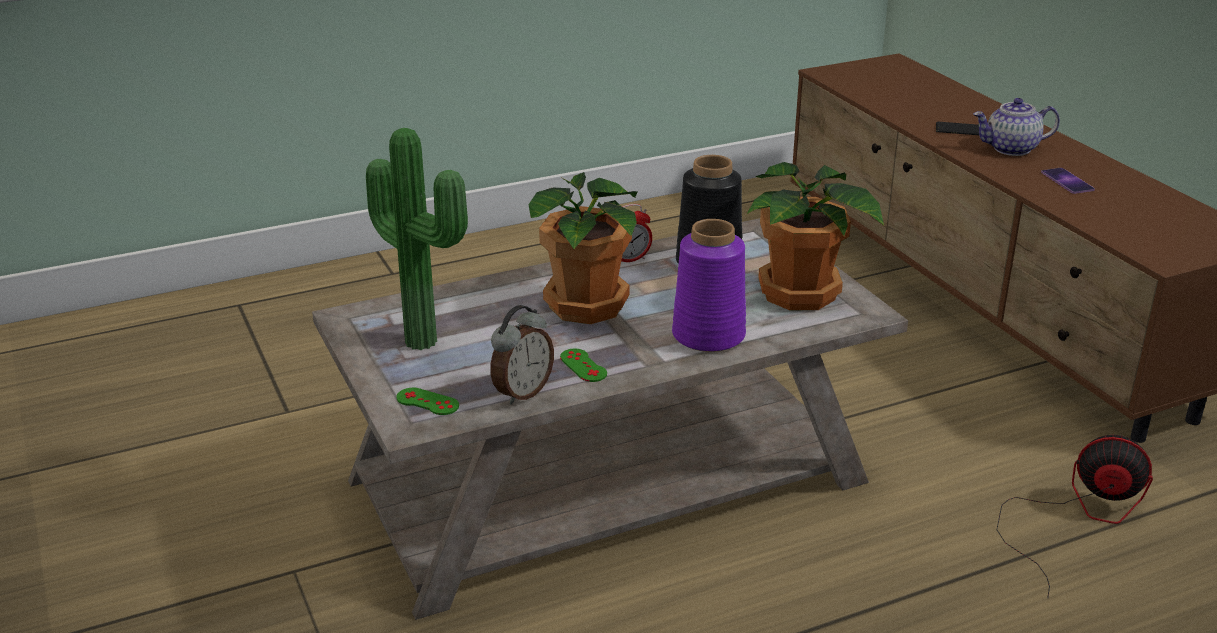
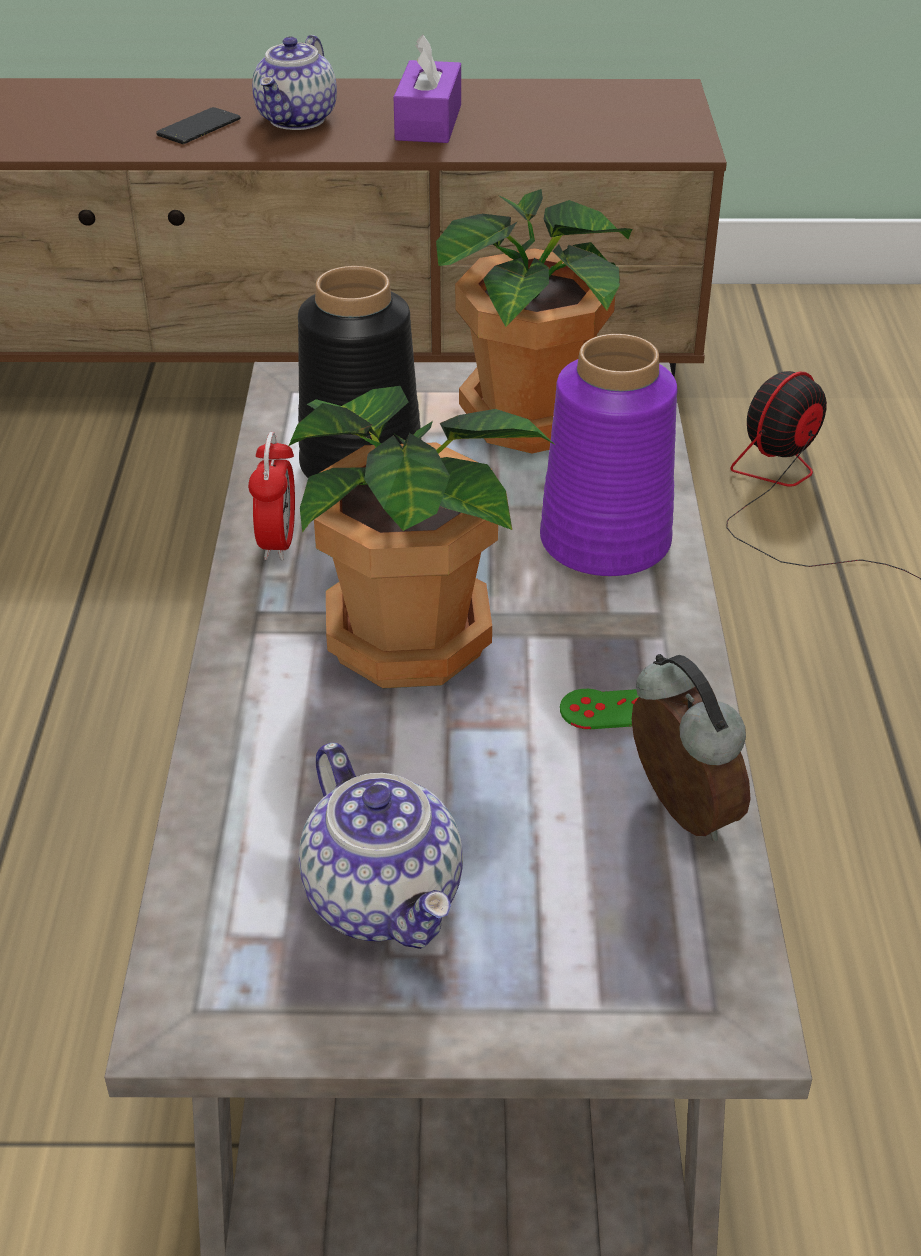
camera: 65 degrees left, 10 degrees up
(425, 339) = (386, 899): potted plant -> teapot
(427, 402) = (647, 963): green game controller -> none
(1067, 181) = (428, 122): phone -> purple tissue box

